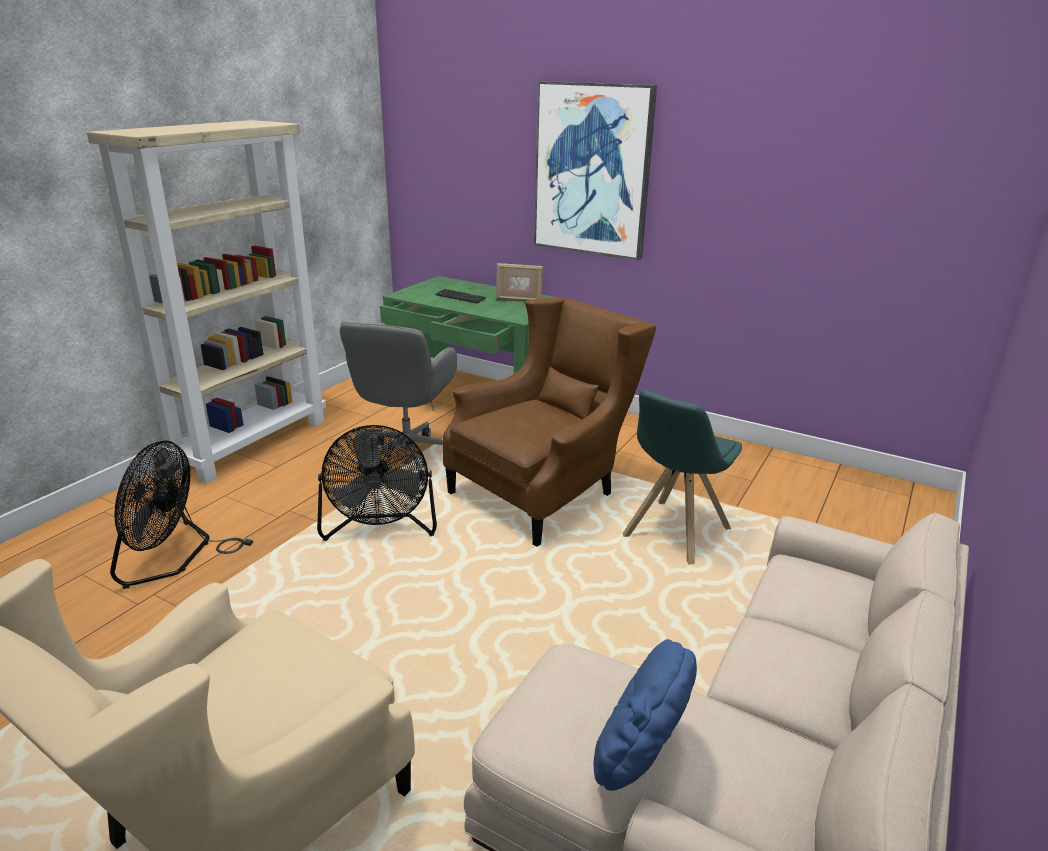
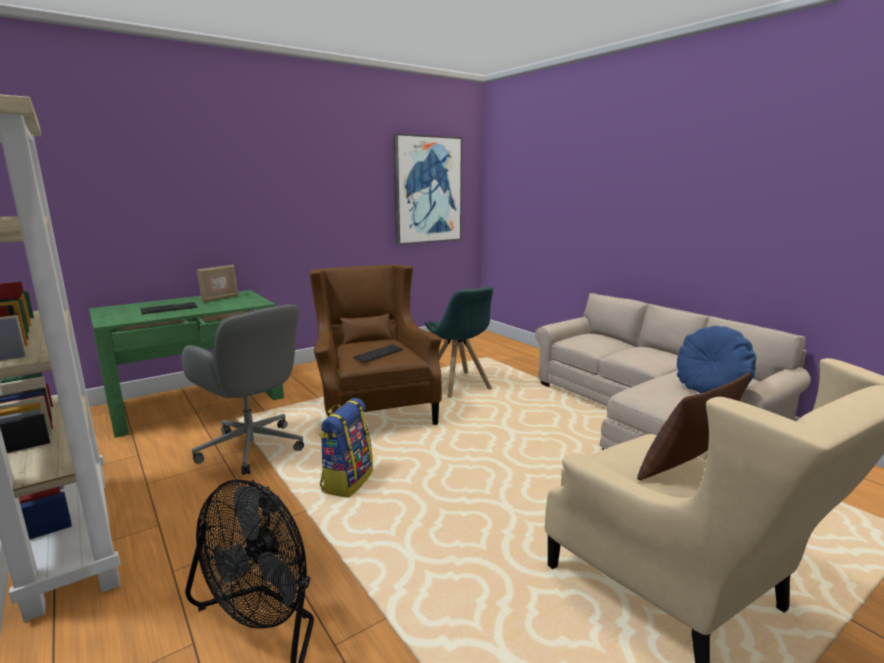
camera: 65 degrees left, 10 degrees down
(249, 699) = (685, 472): none -> brown pillow
(376, 526) = (347, 481): black fan -> backpack
(509, 425) = (378, 354): none -> keyboard
(592, 170) = (248, 184): picture -> picture (427, 190)

